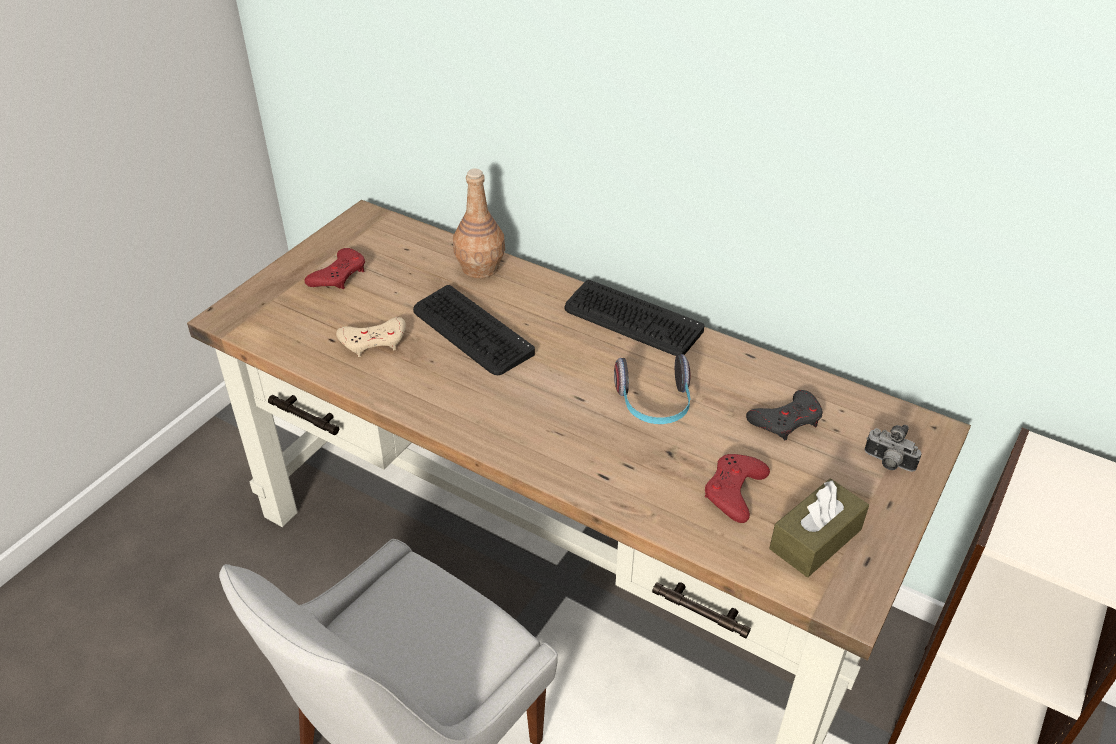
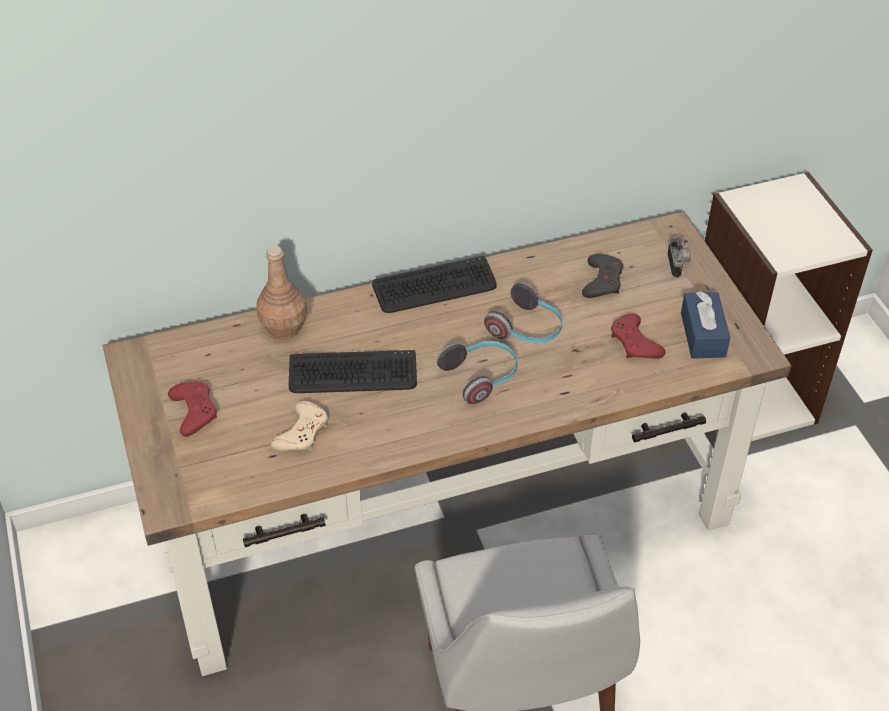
camera: 50 degrees left, 5 degrees up
(557, 409) = (481, 377): none -> headphones
(815, 539) = (702, 335): brown tissue box -> blue tissue box
(887, 463) = (678, 265): camera -> camera turned 75 degrees counterclockwise

